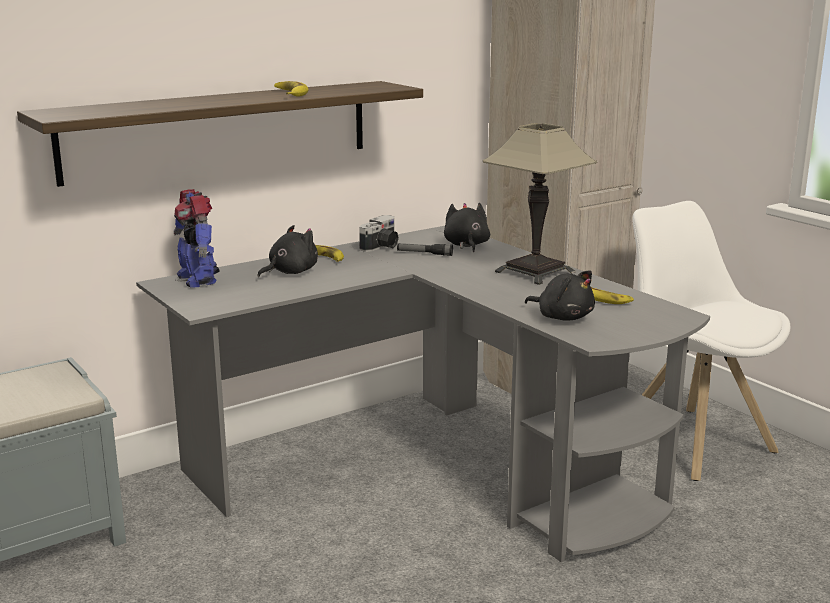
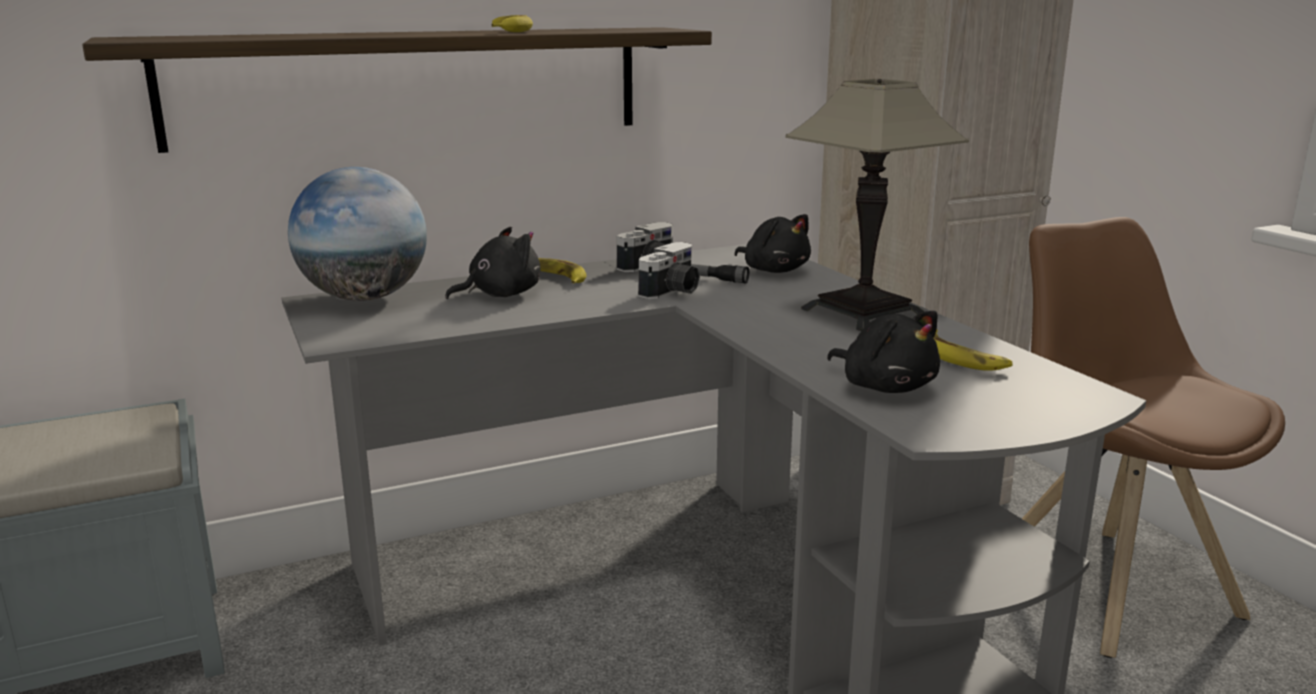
camera: 10 degrees right, 0 degrees up
(198, 279) = (365, 298): toy robot -> globe
(406, 264) = (673, 292): none -> camera
(466, 245) = (774, 270): black plush toy -> black plush toy turned 135 degrees clockwise
(692, 441) = (1108, 587): white chair -> brown chair

